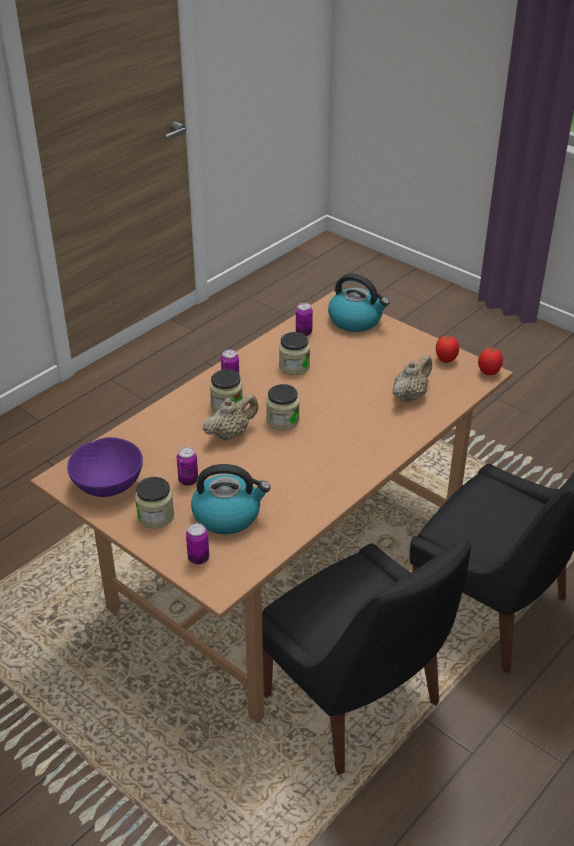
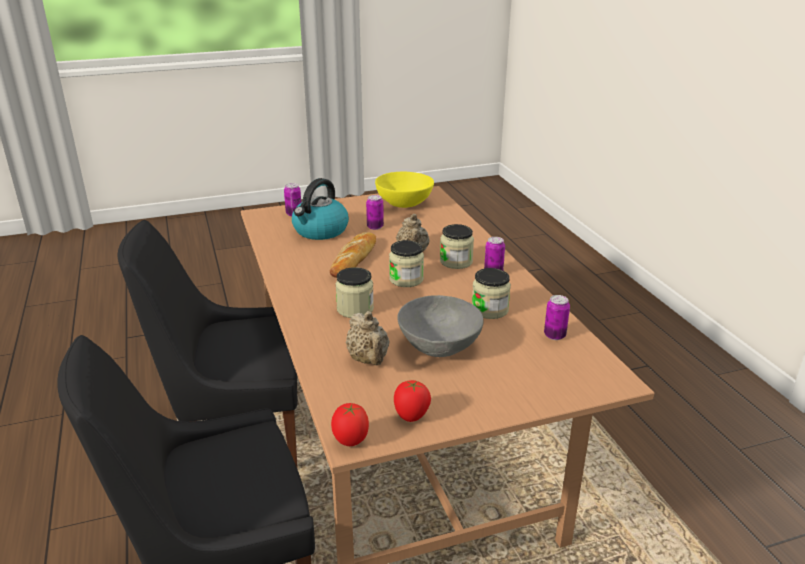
camera: 120 degrees right, 10 degrees down
(108, 484) = (404, 203): purple bowl -> yellow bowl
(156, 516) = (352, 210): jar -> jar (355, 309)
(271, 464) = (354, 259): none -> bread
(356, 320) = (560, 382): kettle -> none
(364, 373) = (439, 346): none -> grey bowl

